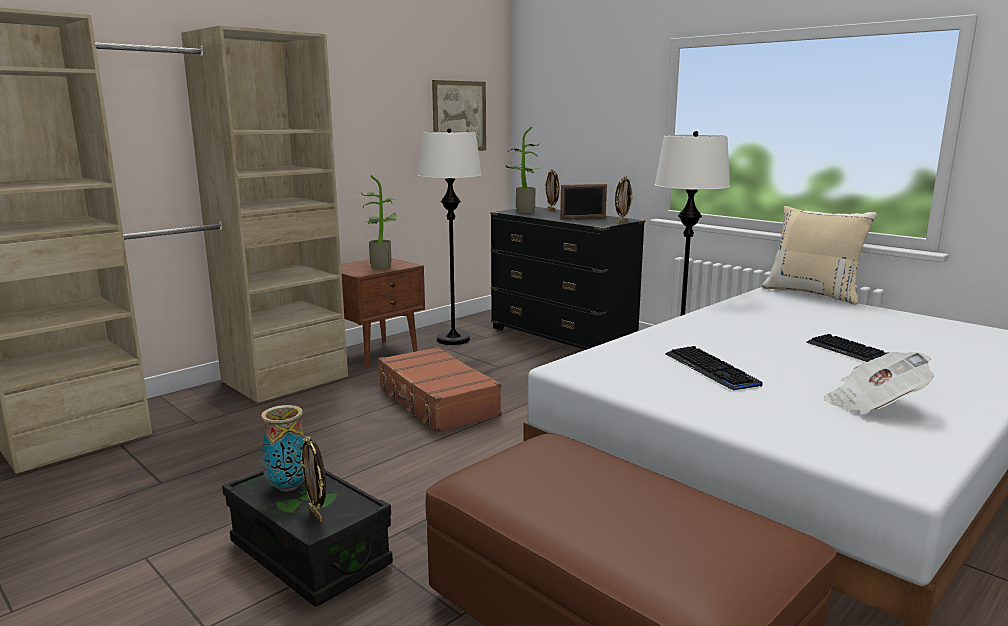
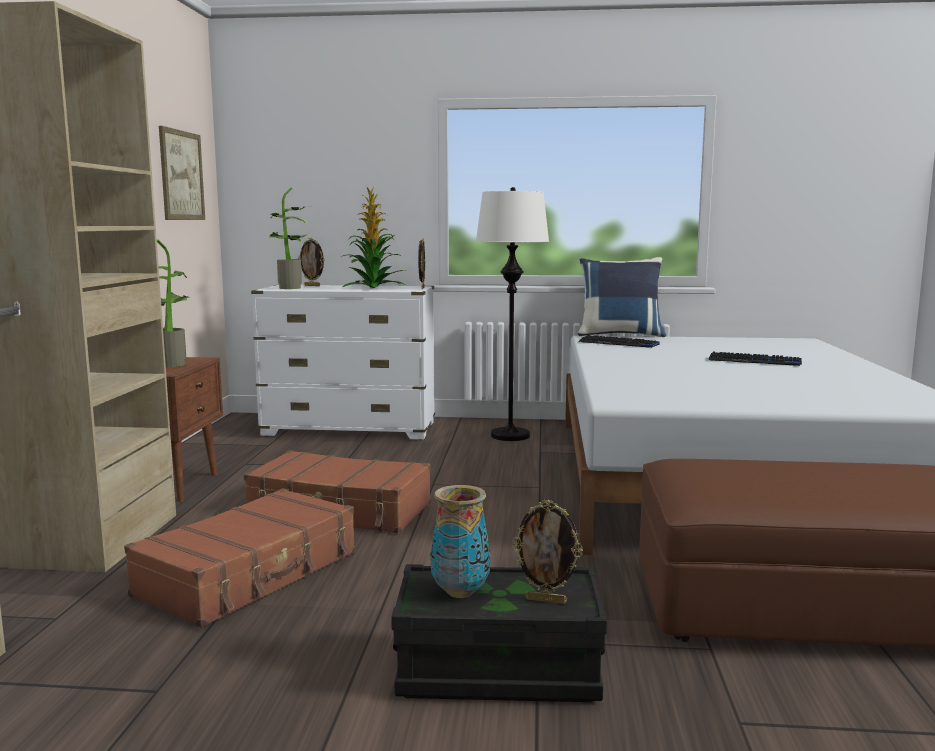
camera: 40 degrees left, 5 degrees down
(312, 431) = (250, 574): none -> brown suitcase
(453, 339) = (234, 454): white floor lamp -> none
(562, 337) = (350, 430): black dresser -> white dresser
(583, 218) = (373, 288): picture frame -> potted plant
(711, 370) = (706, 383): keyboard -> keyboard (618, 343)
(813, 293) = (620, 334): beige pillow -> blue pillow
(873, 404) = (838, 382): newspaper -> none

